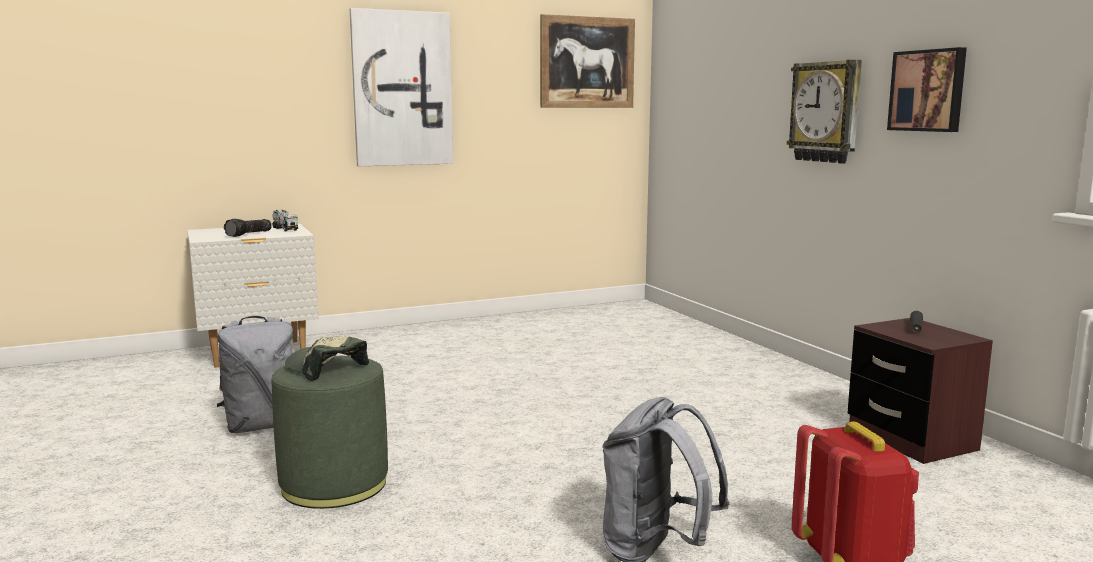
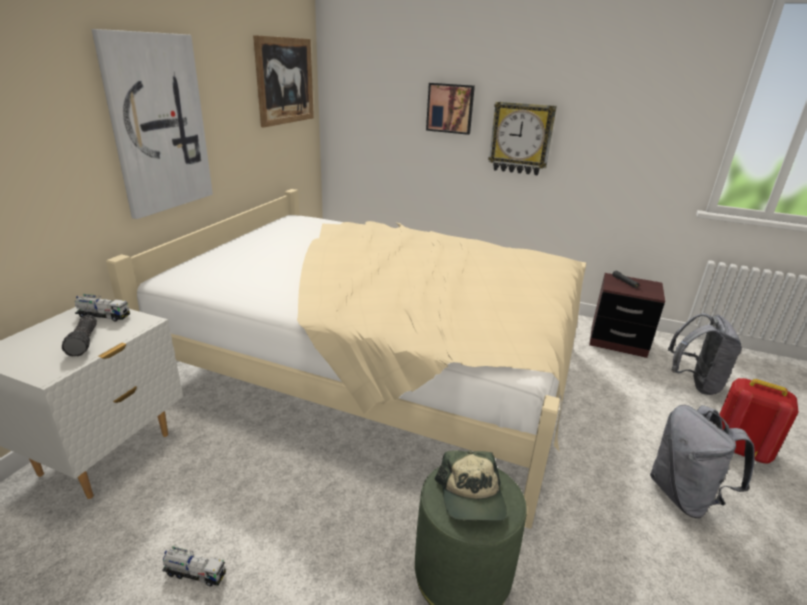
camera: 45 degrees left, 15 degrees up
(200, 413) = (195, 574): none -> toy truck
(262, 426) = (288, 549): grey backpack -> grey backpack (694, 383)
(325, 368) = (472, 497): cap -> cap turned 90 degrees counterclockwise
(533, 371) = (379, 367): none -> beige bed
(928, 90) = (611, 133): picture -> picture (450, 108)

